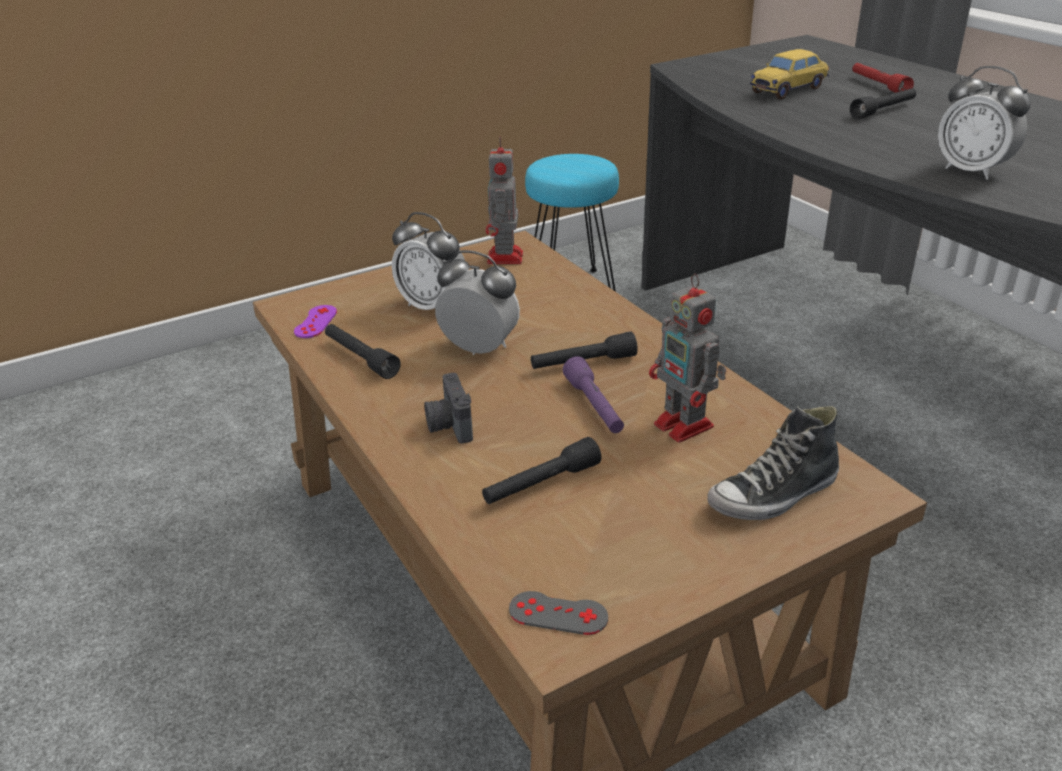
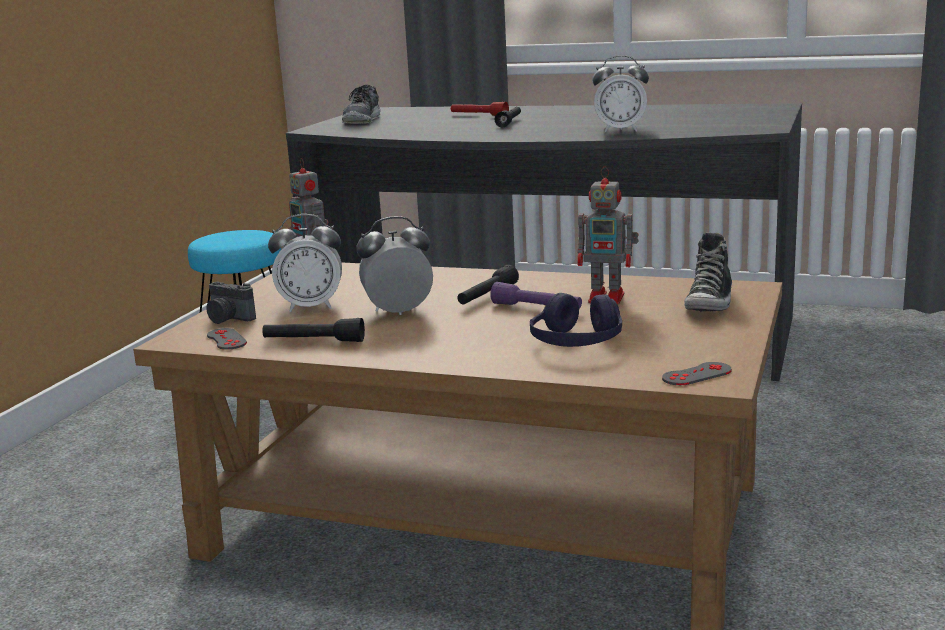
camera: 40 degrees left, 15 degrees down
(315, 322) = (226, 339): purple game controller -> grey game controller
(449, 426) = (459, 344): camera -> camera (228, 319)
(541, 484) = (577, 342): black flashlight -> purple headphones
(752, 61) = (363, 120): none -> shoe
(788, 90) = (425, 126): toy car -> none

